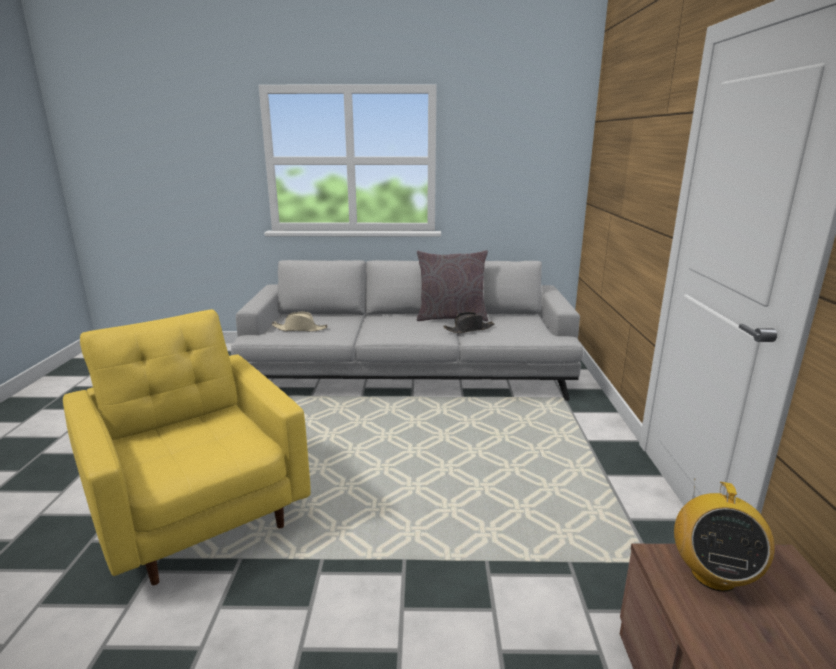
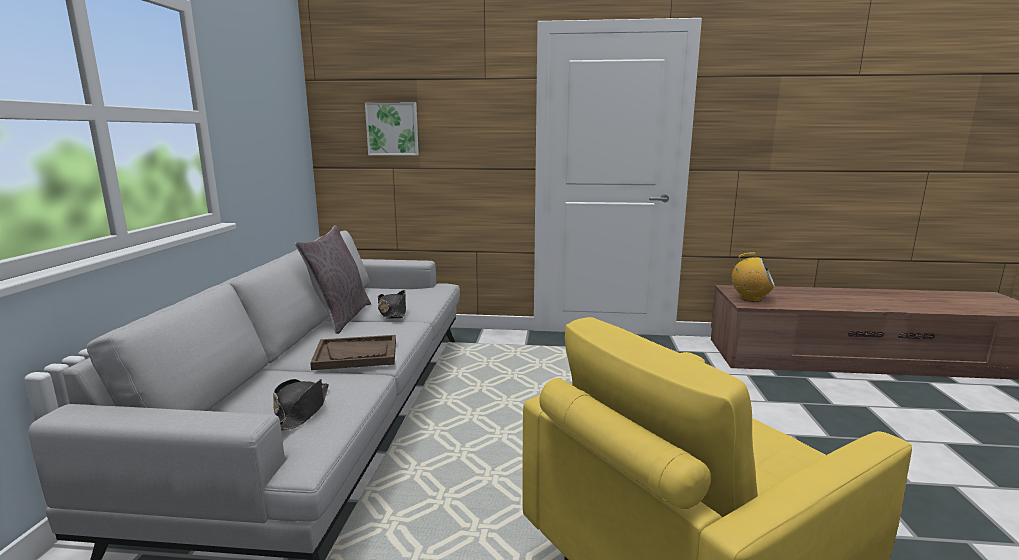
camera: 85 degrees left, 5 degrees down
(300, 329) = (301, 411): beige hat -> black hat
(376, 329) = (356, 354): none -> brown tray
(614, 172) = (393, 129): none -> picture

